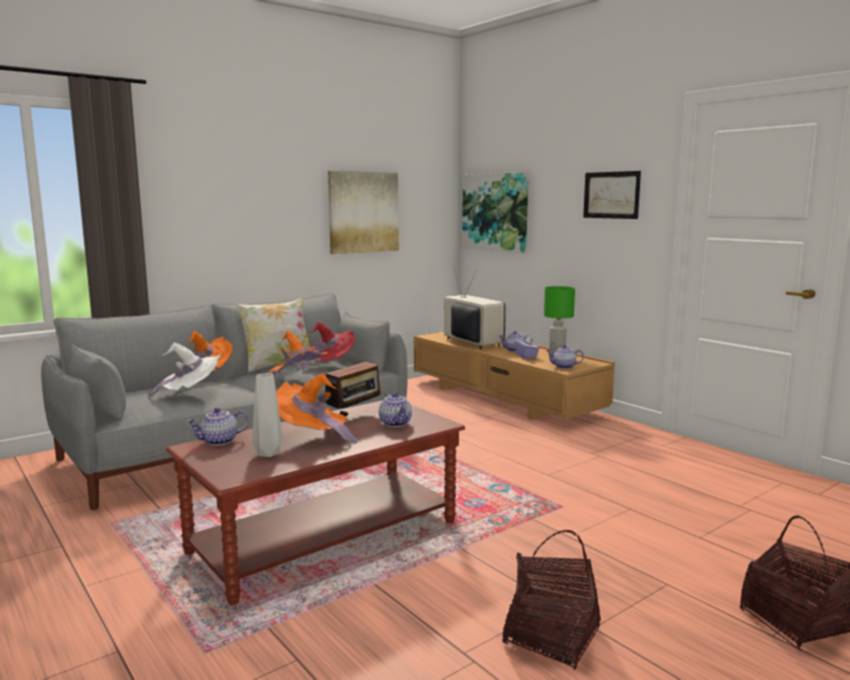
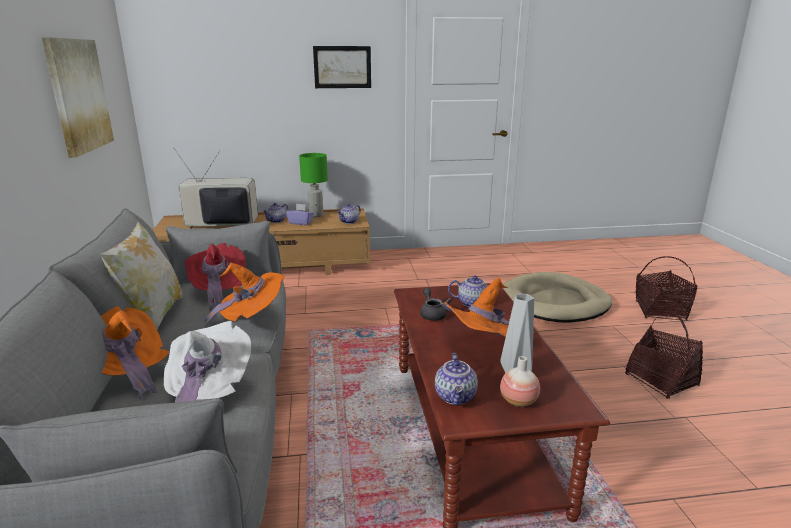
camera: 60 degrees left, 10 degrees up
(226, 459) = (518, 401): none -> vase
(355, 415) = (432, 314): radio -> grey teapot
(495, 212) = (195, 86): picture -> none
(671, 535) = (555, 302): none -> beige dog bed

